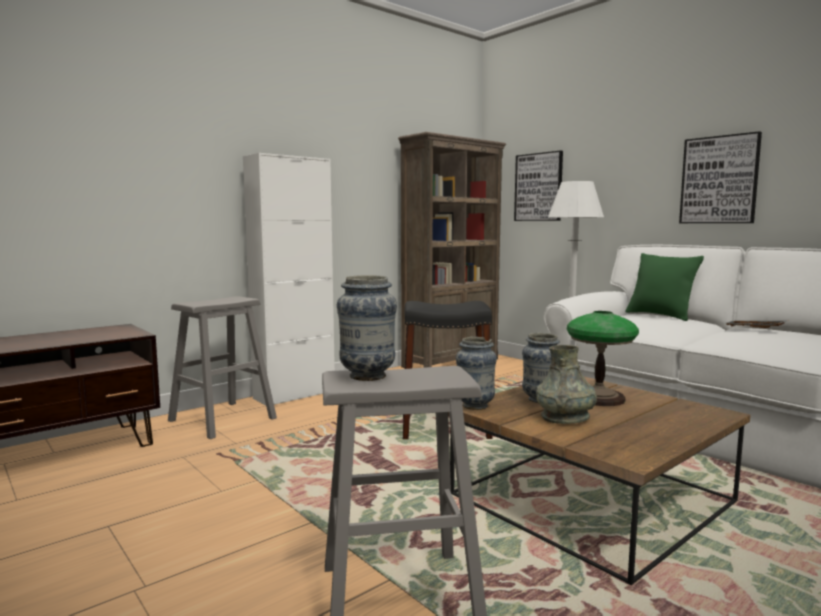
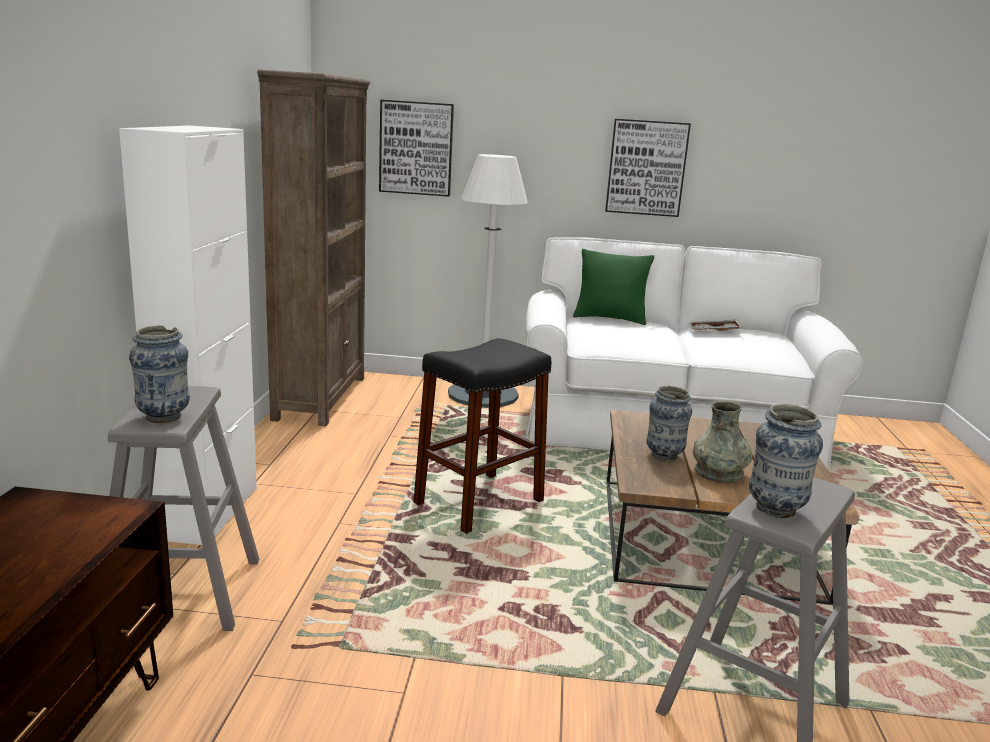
camera: 45 degrees left, 10 degrees up
(475, 406) = (638, 482): vase -> vase (163, 417)
(598, 398) = (693, 439): table lamp -> none

